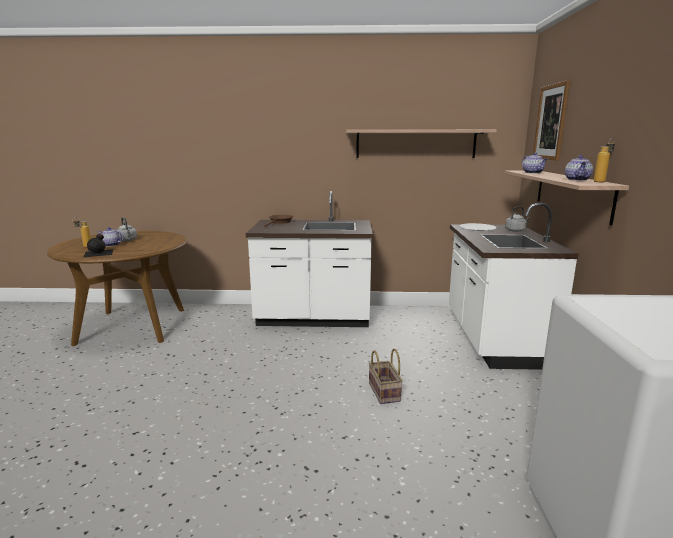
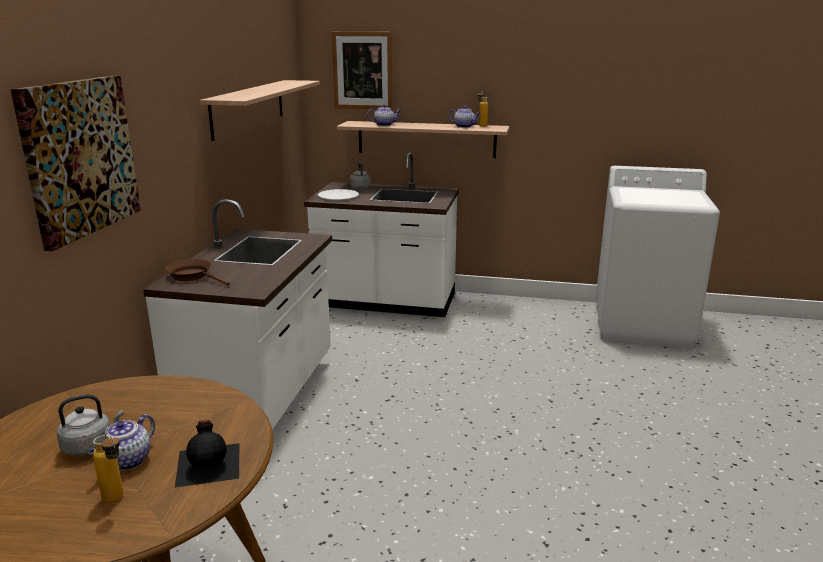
camera: 80 degrees left, 5 degrees up
(231, 143) = (79, 157): none -> picture
(385, 392) = (478, 371): basket -> none

